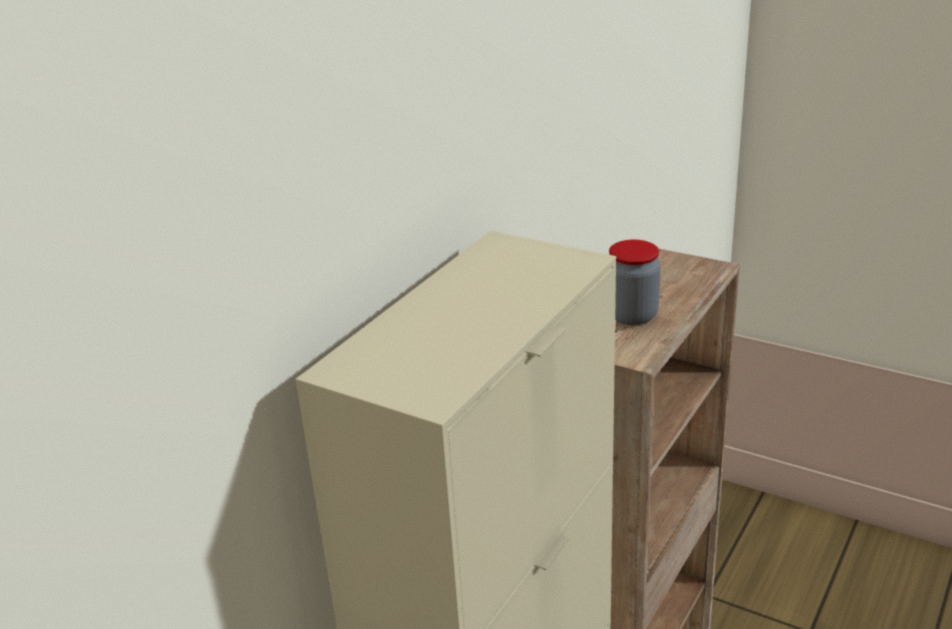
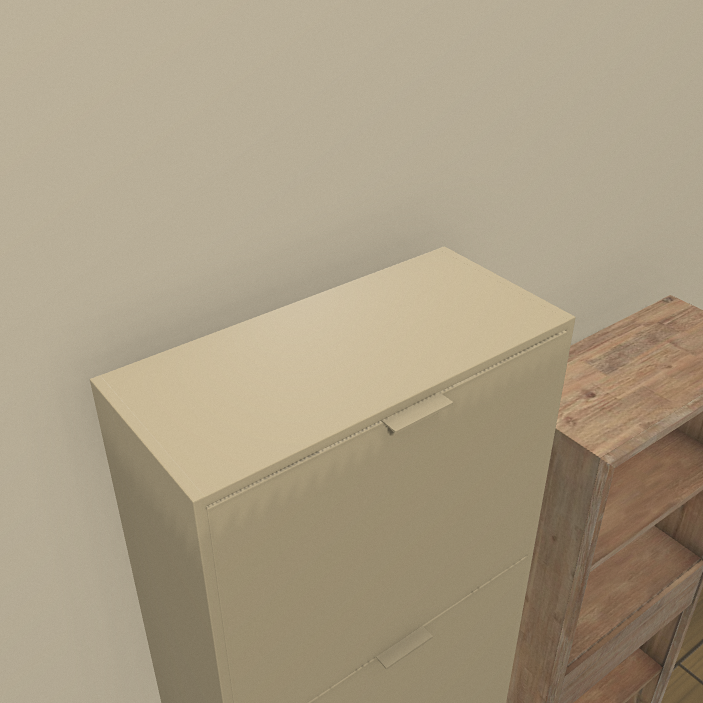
camera: 20 degrees right, 5 degrees up
(632, 316) = (622, 382): jar -> none

